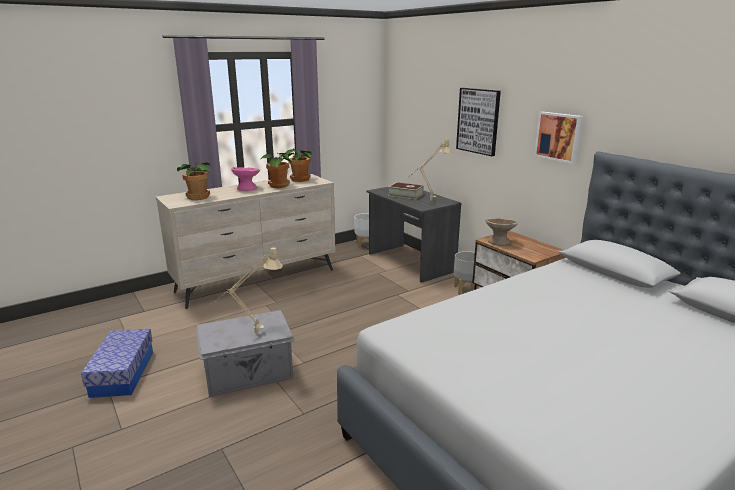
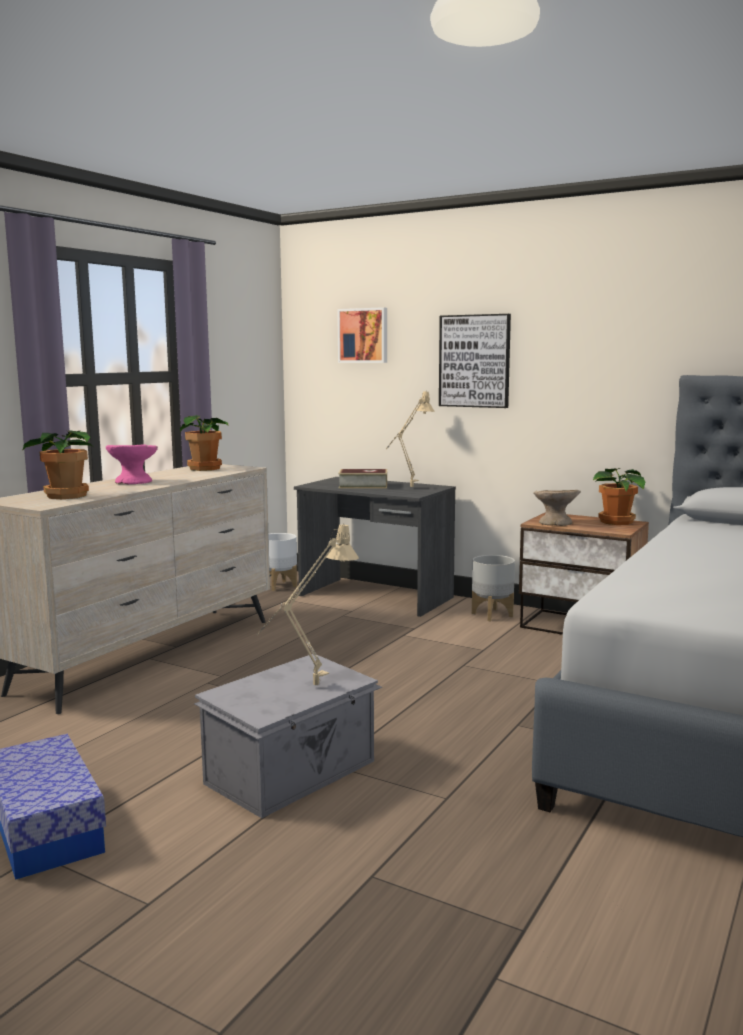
camera: 25 degrees left, 10 degrees down
(278, 186) = (183, 476): potted plant -> potted plant (616, 522)
(559, 136) = (614, 366): picture -> picture (363, 335)

